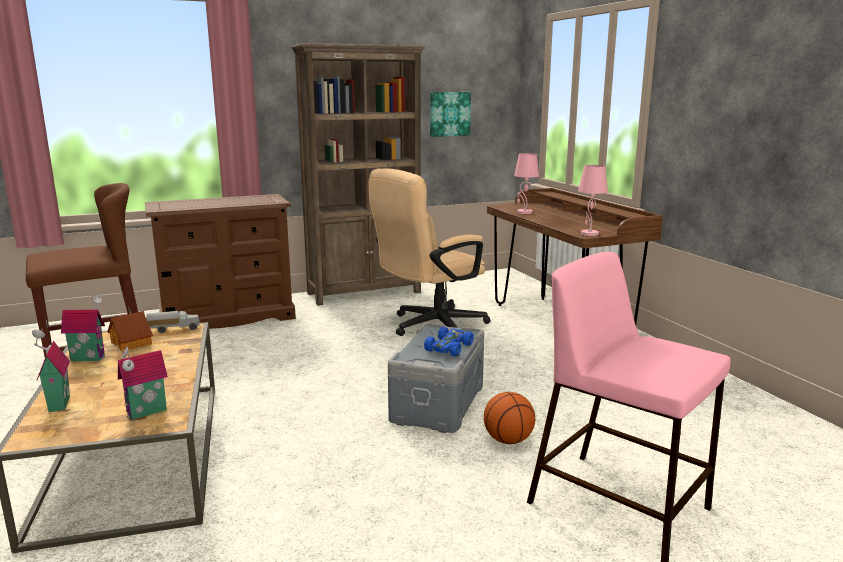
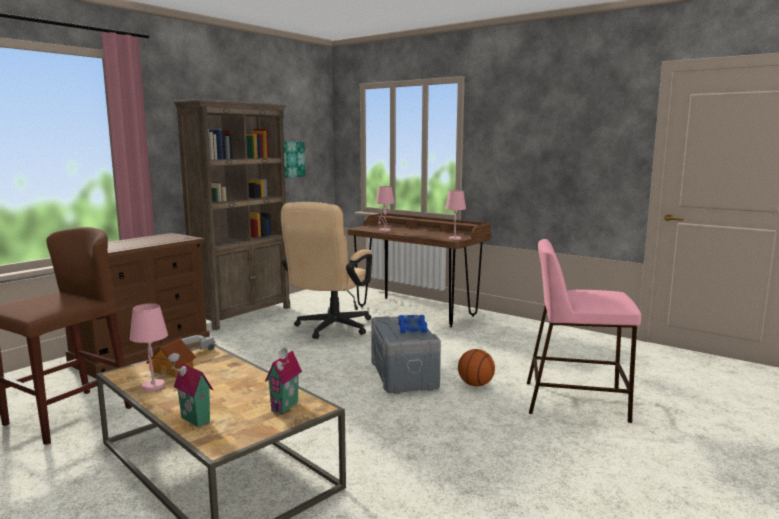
camera: 30 degrees left, 5 degrees down
(89, 357) = (152, 386): toy house -> pink table lamp

